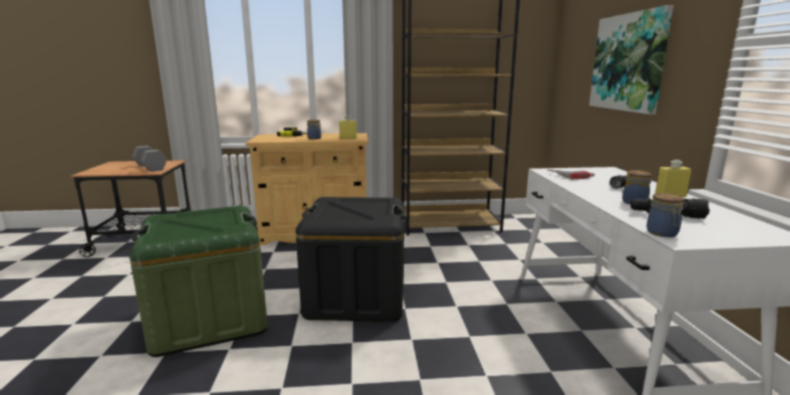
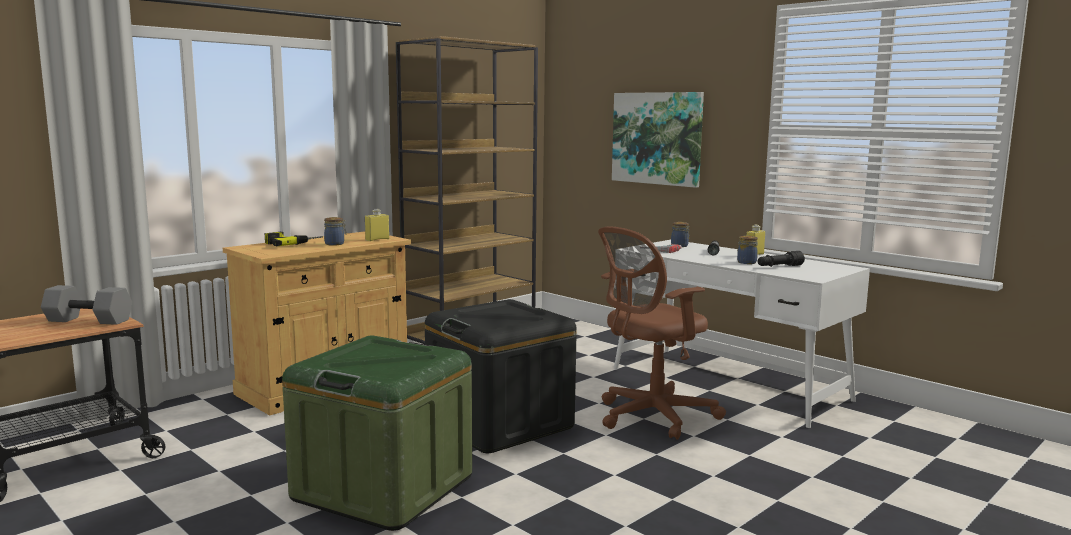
camera: 40 degrees left, 5 degrees down
(478, 337) = (651, 417): none -> brown office chair
(662, 233) = (800, 276): jar -> jar (680, 246)

